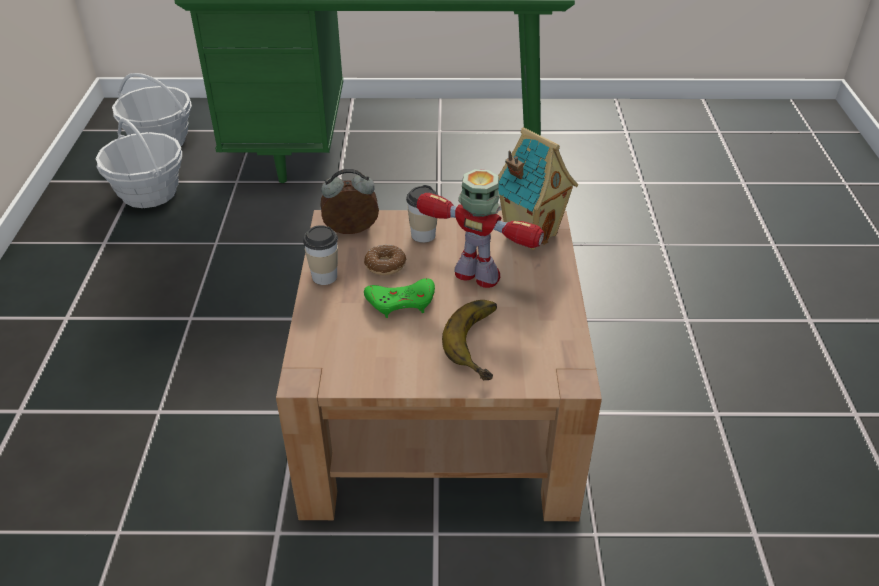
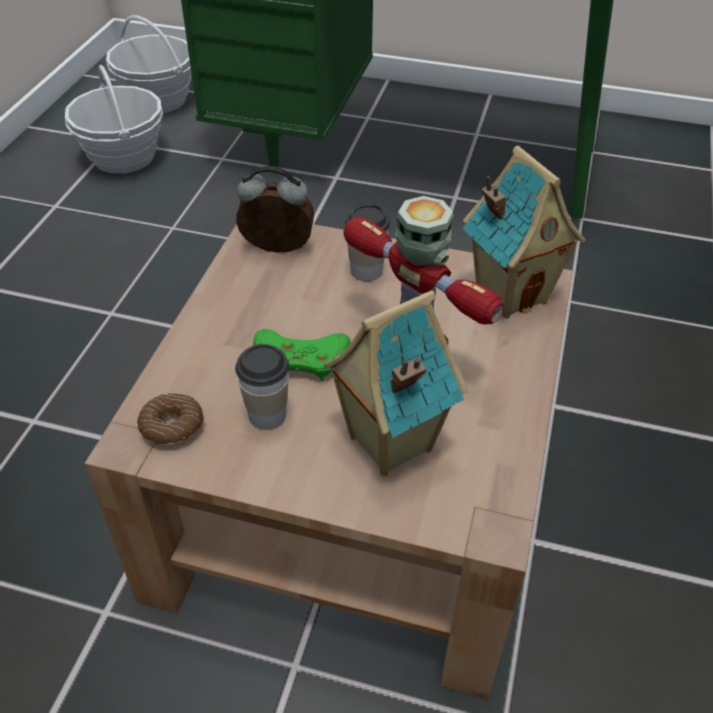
camera: 15 degrees right, 5 degrees up
(324, 276) = (218, 304): cup -> cup (267, 415)
(385, 265) = (301, 304): donut -> donut (172, 426)
(484, 342) = (387, 443): banana -> toy house

